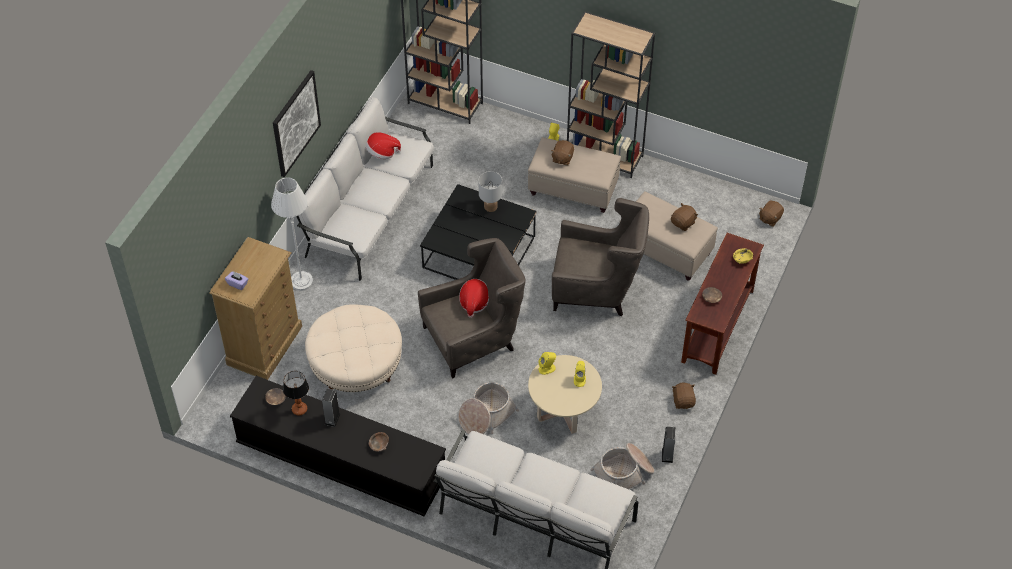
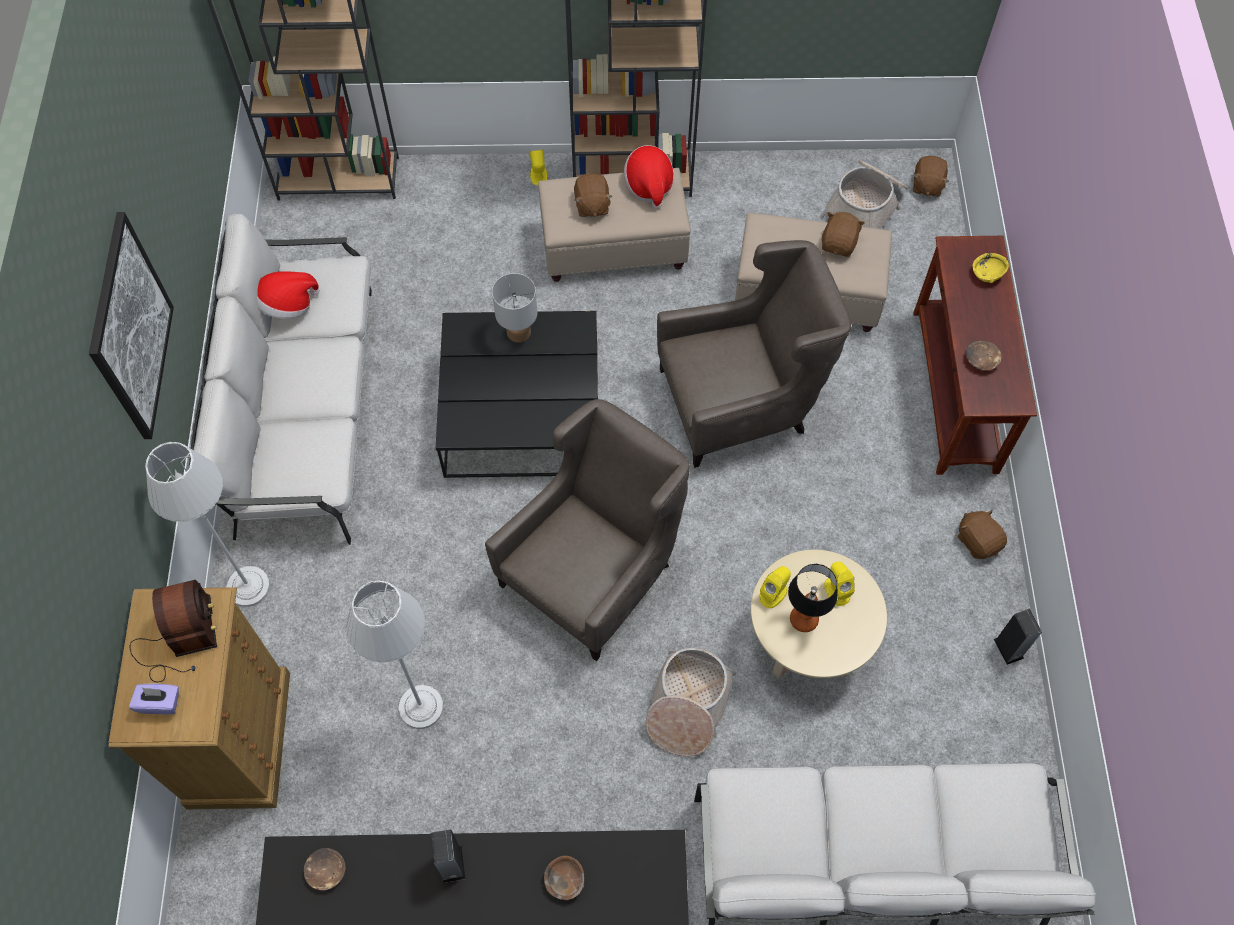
camera: 25 degrees left, 10 degrees up
(257, 263) = (180, 639): none -> radio
(299, 409) = (381, 873): table lamp -> table lamp (804, 620)
(356, 365) = (421, 707): beige ottoman -> grey floor lamp
(474, 302) = (585, 520): hat -> hat (649, 185)
(624, 474) = (962, 713): basket -> basket (865, 206)

